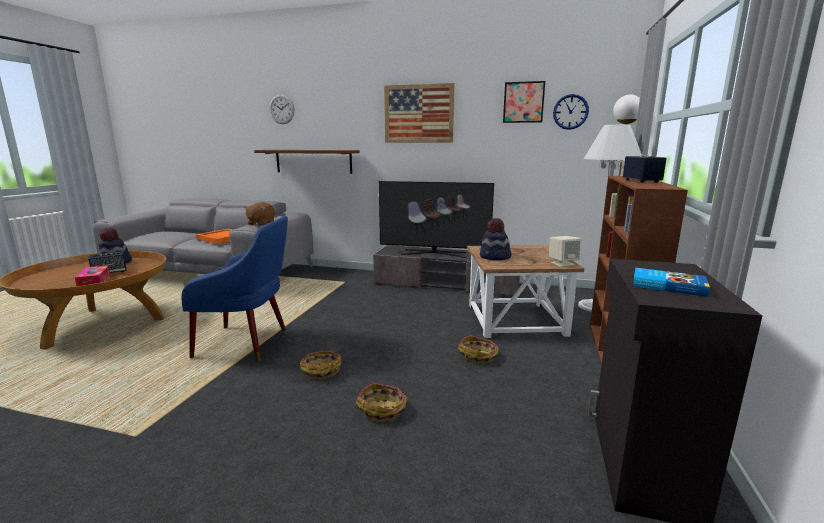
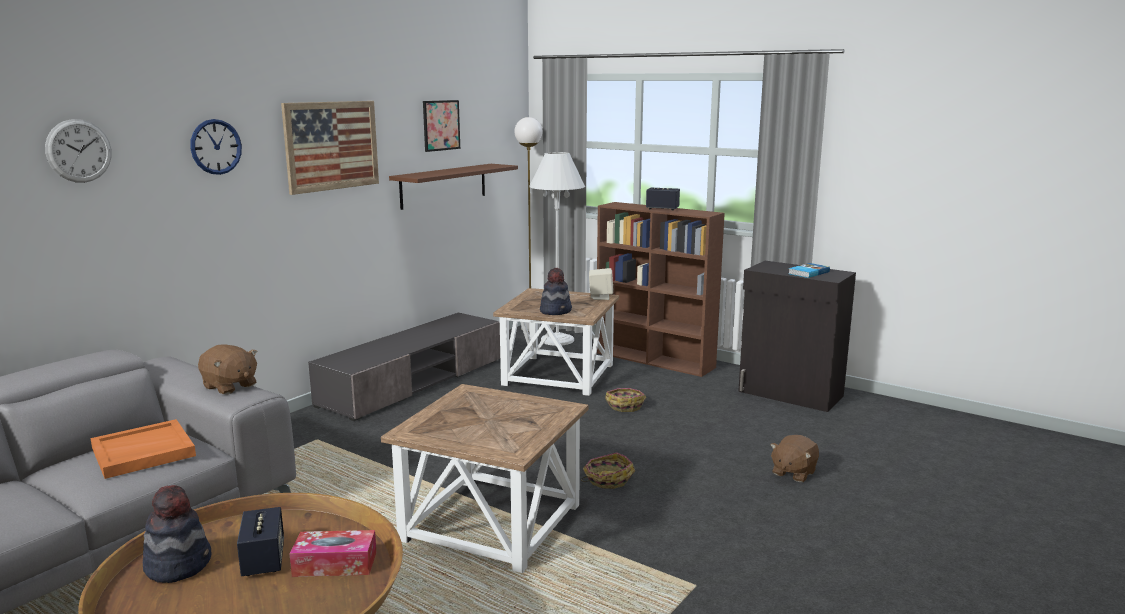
camera: 70 degrees left, 0 degrees up
(248, 343) = (494, 522): blue armchair -> brown side table
(313, 161) = (161, 249): brown shelf -> brown shelf (444, 185)
(376, 483) = (793, 473): none -> brown plush toy
(383, 410) = (698, 458): basket -> none
(434, 253) = (400, 345): television -> none
(570, 112) = (479, 135): wall clock -> wall clock (216, 147)

